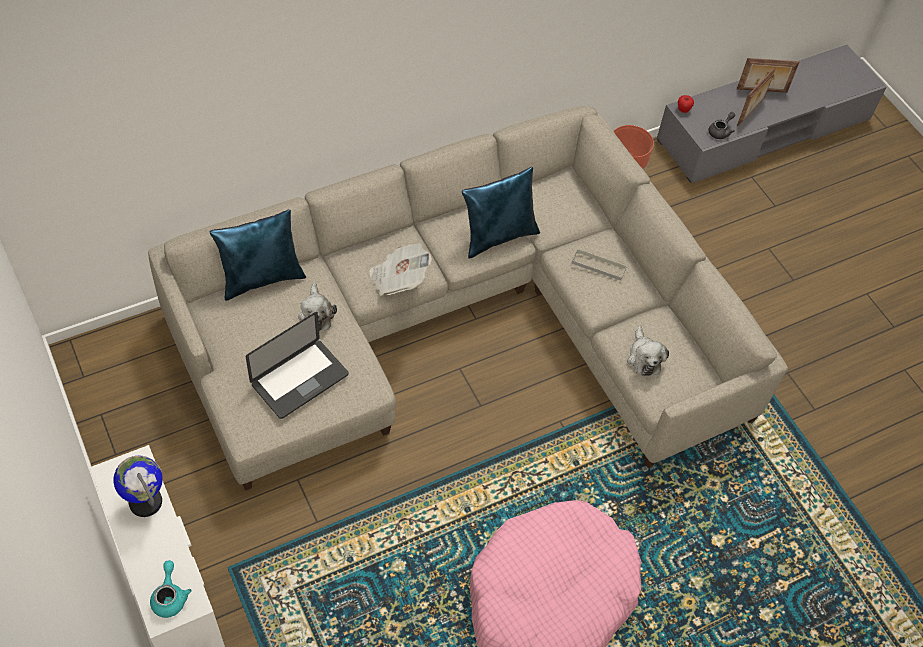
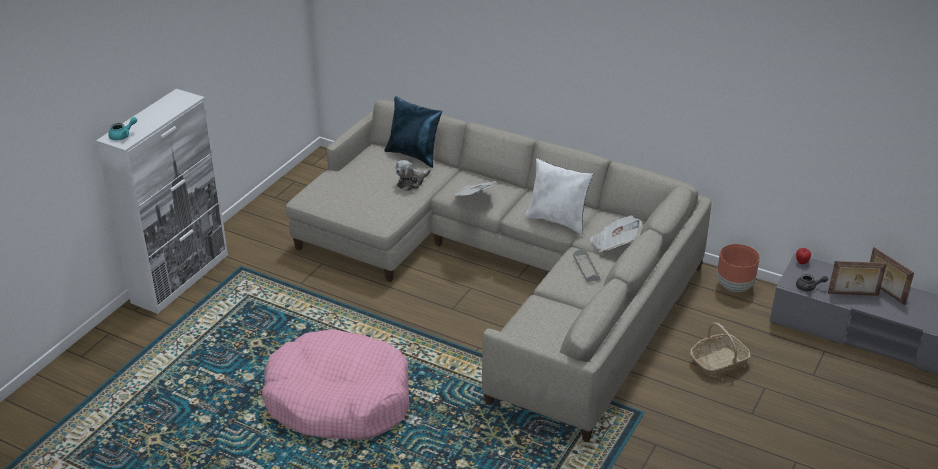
camera: 60 degrees right, 20 degrees down
(146, 501) = (170, 109): globe -> none
(300, 380) = (358, 196): laptop -> none
(498, 236) = (557, 221): blue pillow -> white pillow
(575, 220) = (614, 244): none -> newspaper
(644, 357) = (534, 318): plush toy -> none
(716, 255) = (718, 362): none -> basket

